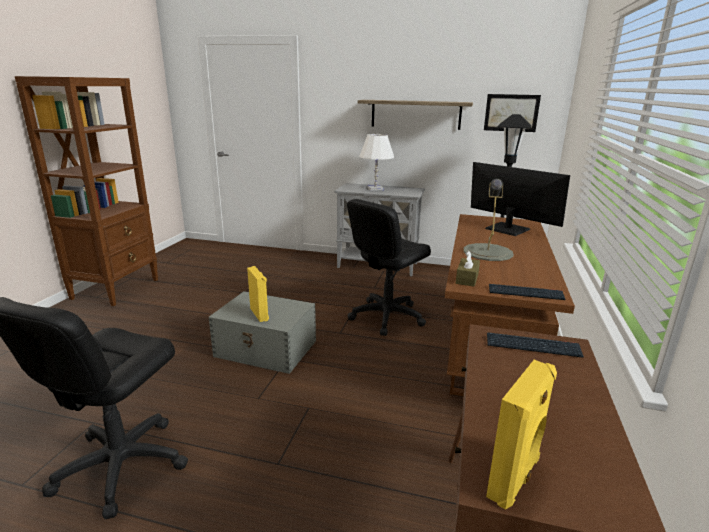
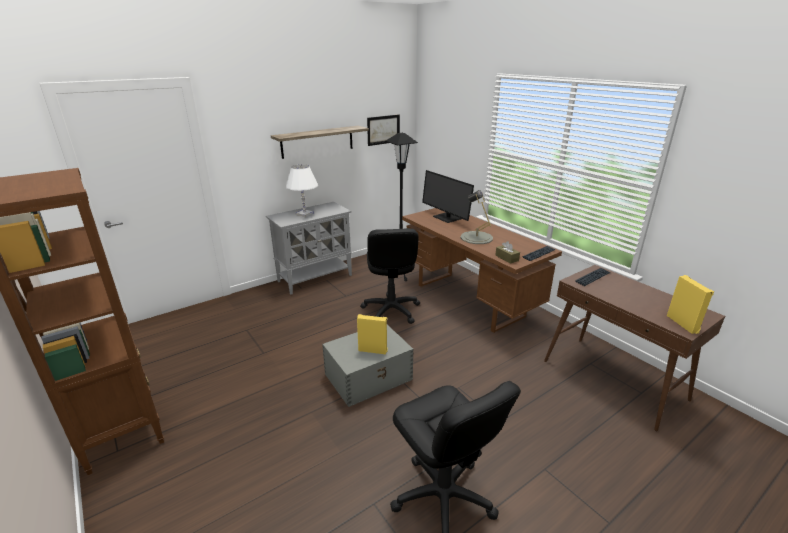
camera: 50 degrees left, 5 degrees up
(508, 228) = (447, 217): monitor -> monitor turned 120 degrees counterclockwise

